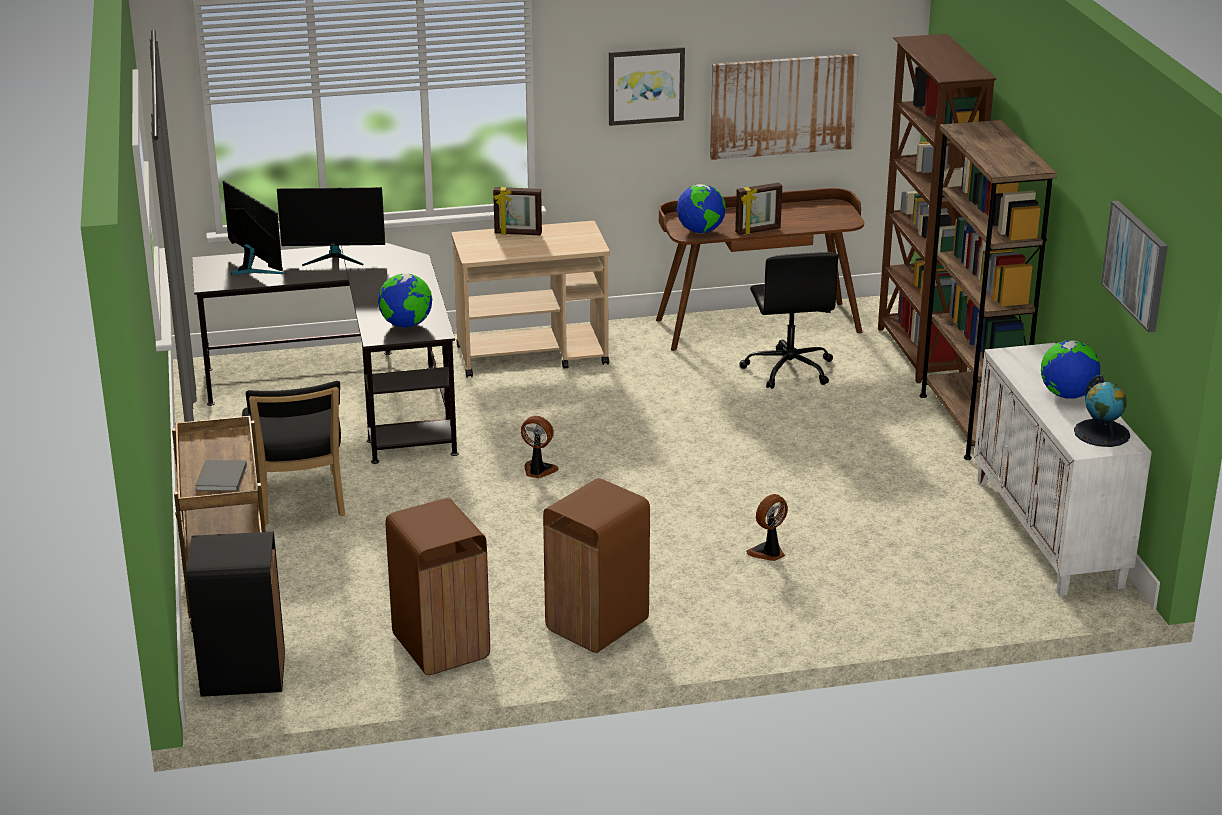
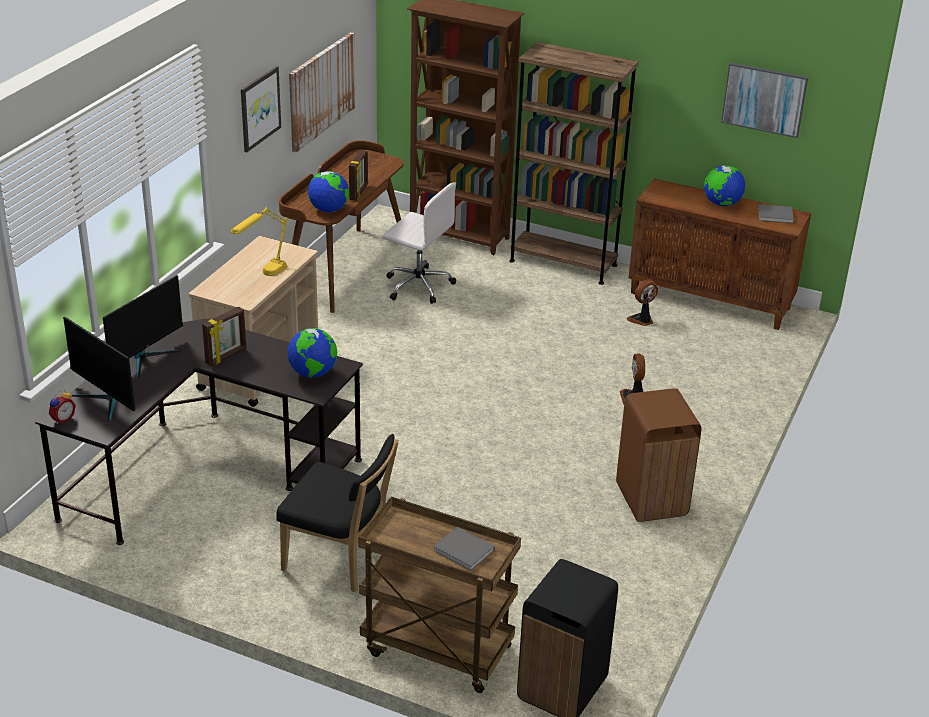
camera: 55 degrees left, 5 degrees up
(207, 264) = (62, 419): none -> alarm clock
(253, 268) = (106, 400): monitor -> monitor turned 135 degrees counterclockwise
(441, 646) = (614, 576): brown trash can -> none
(518, 234) = (235, 270): picture frame -> picture frame (226, 356)
(525, 248) = (263, 277): none -> yellow table lamp
(538, 471) = (427, 436): fan -> fan (642, 320)
(789, 369) = (417, 285): black office chair -> white office chair
(1049, 533) = (711, 300): white cabinet -> brown cabinet
(1102, 433) = (776, 215): globe -> grey book

